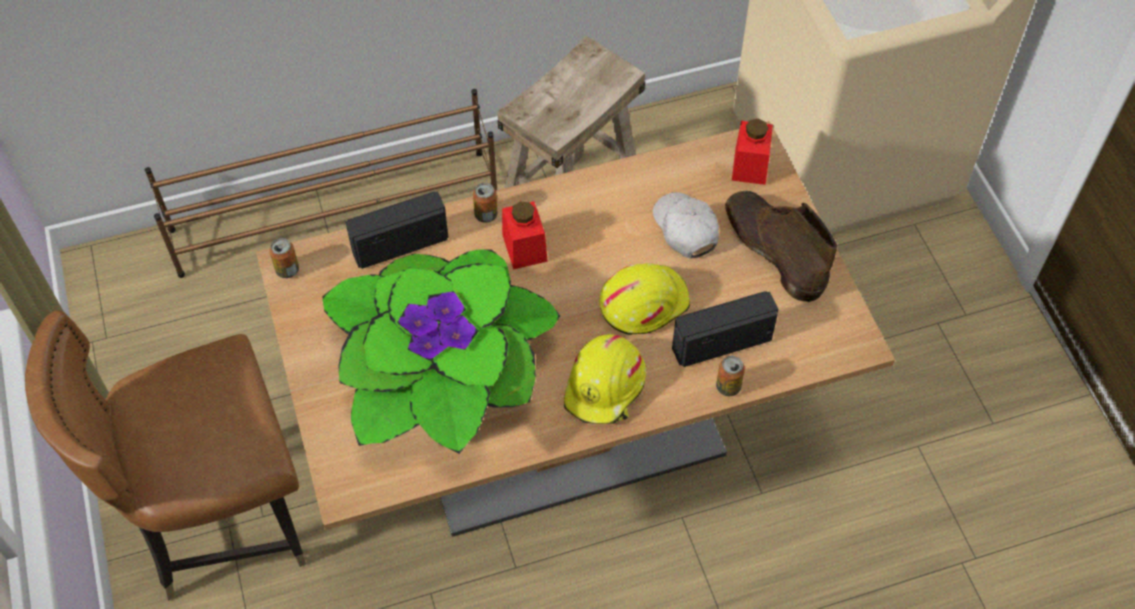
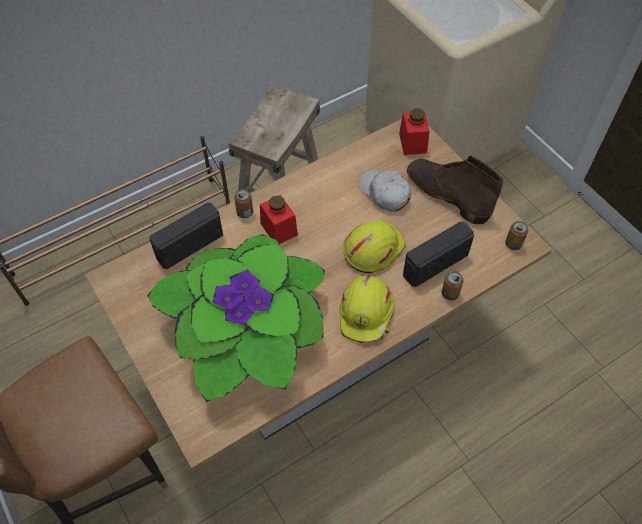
camera: 15 degrees left, 0 degrees up
(287, 270) = (112, 282): can -> can (513, 244)

